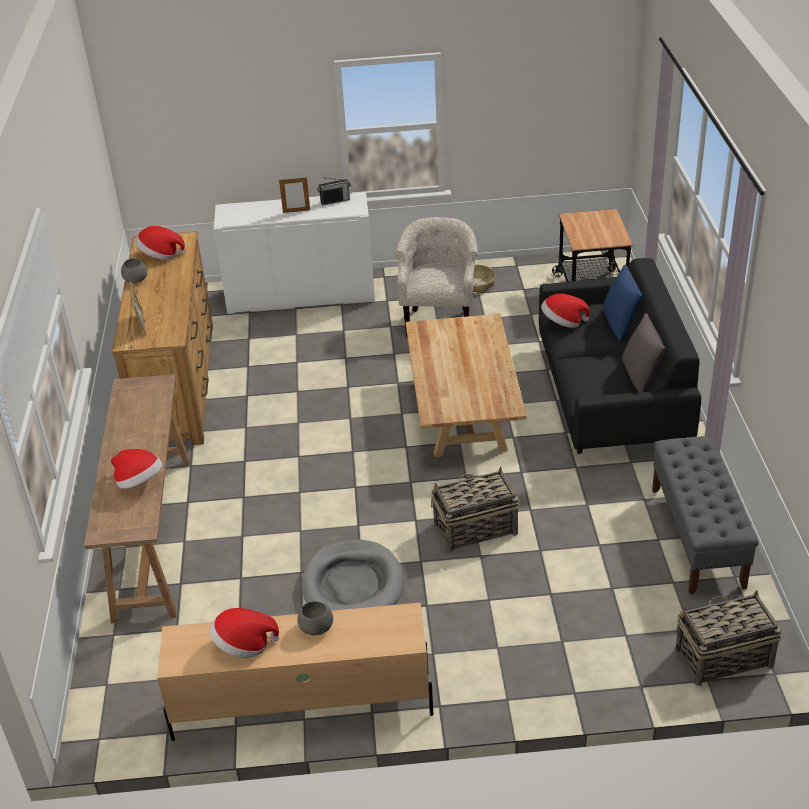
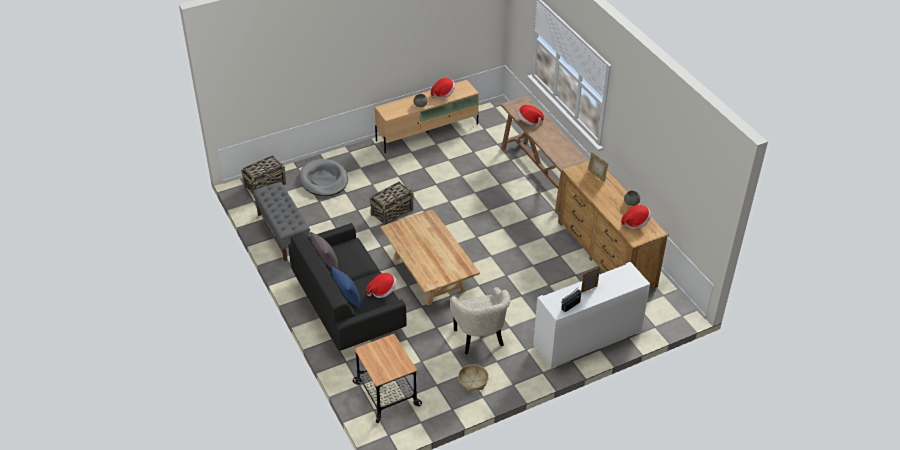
camera: 155 degrees right, 5 degrees up
(353, 585) = (435, 176): grey dog bed -> grey dog bed (324, 180)

